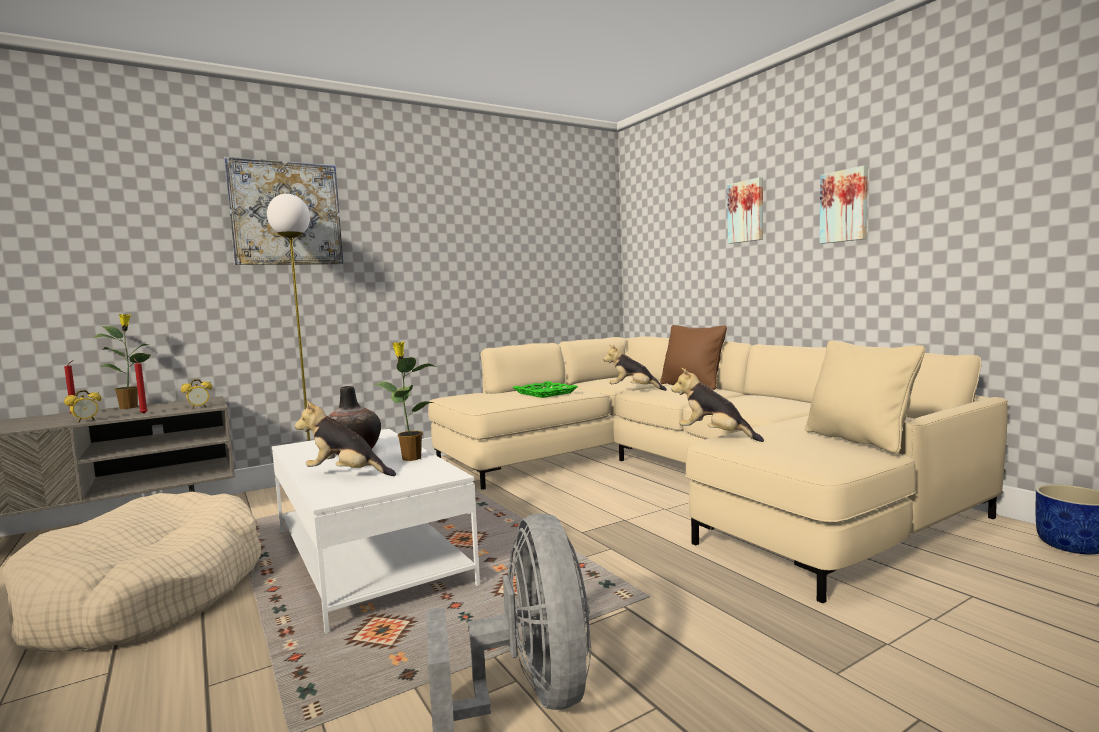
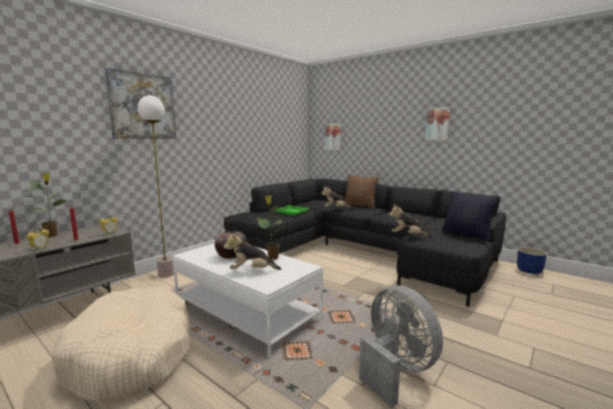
camera: 20 degrees left, 5 degrees up
(676, 475) = (359, 251): beige sofa -> black sofa
(746, 211) = (386, 120): picture -> picture (333, 136)
(858, 440) = (466, 235): beige pillow -> black pillow

